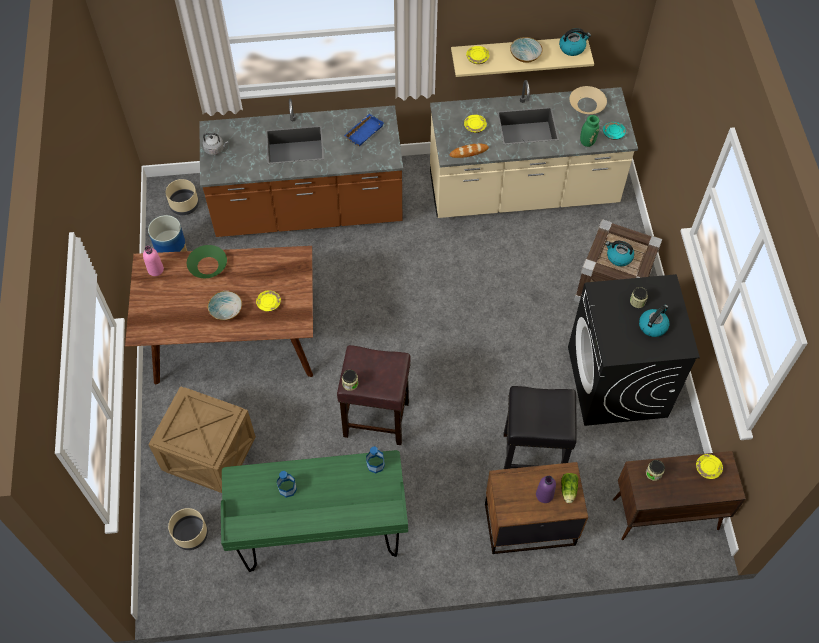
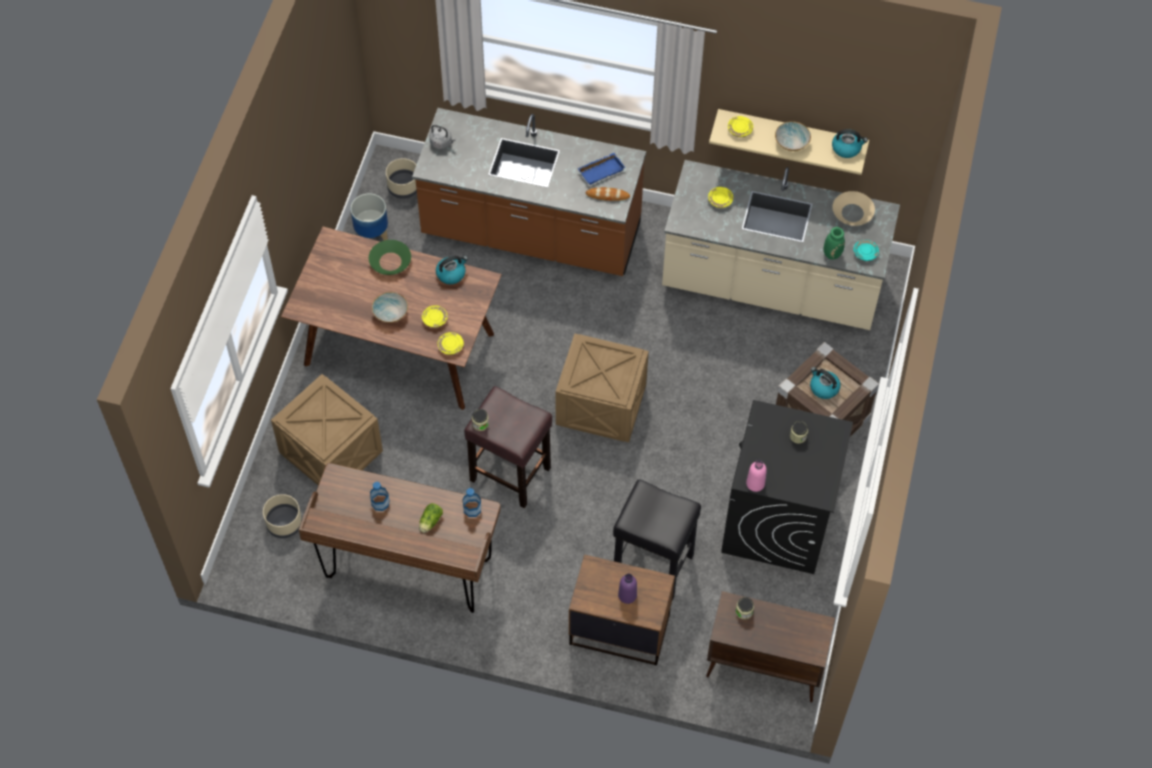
camera: 20 degrees right, 0 degrees up
(155, 269) = (338, 249): pink bottle -> pink bottle (755, 483)
(321, 537) = (408, 570): green desk -> brown desk
(429, 334) = (602, 406): none -> crate
(469, 152) = (701, 226): bread -> bread (607, 195)
(568, 491) = (652, 600): lettuce -> lettuce (429, 522)
(653, 325) = (801, 465): kettle -> kettle (451, 274)
(708, 469) = (801, 626): yellow plate -> yellow plate (450, 346)

